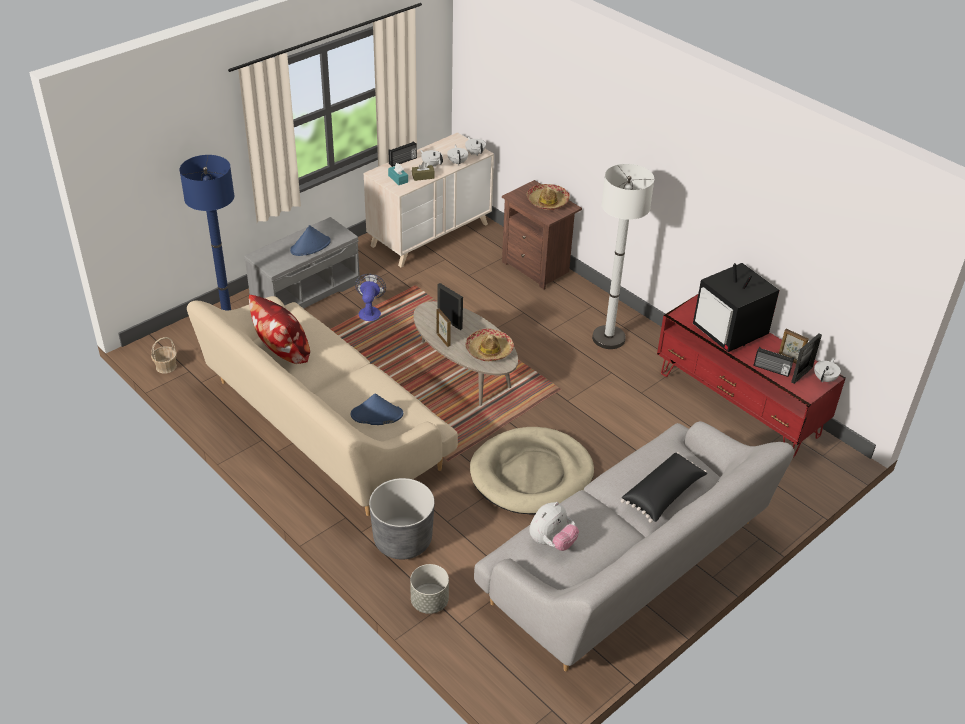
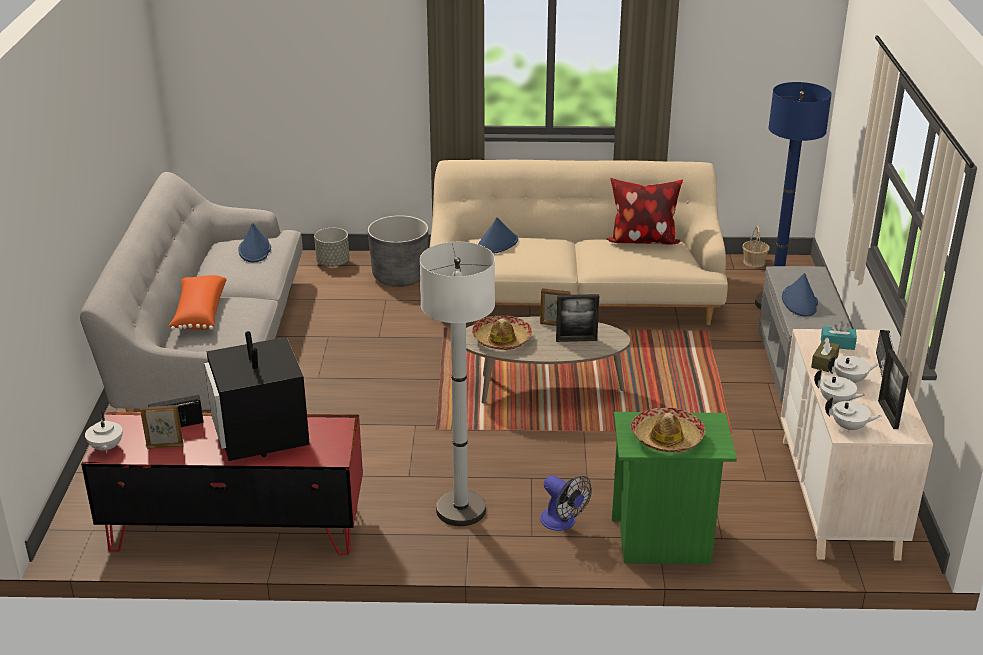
camera: 135 degrees right, 10 degrees down
(370, 311) = (716, 385): fan -> fan (562, 522)
(531, 474) = (365, 356): beige dog bed -> none
(537, 268) = (663, 541): brown nightstand -> green nightstand
(552, 542) = (255, 250): plush toy -> blue hat
(663, 495) = (199, 313): black pillow -> orange pillow
(730, 332) = (262, 437): television -> television turned 120 degrees counterclockwise
(801, 375) = (137, 438): picture frame -> picture frame (888, 414)

